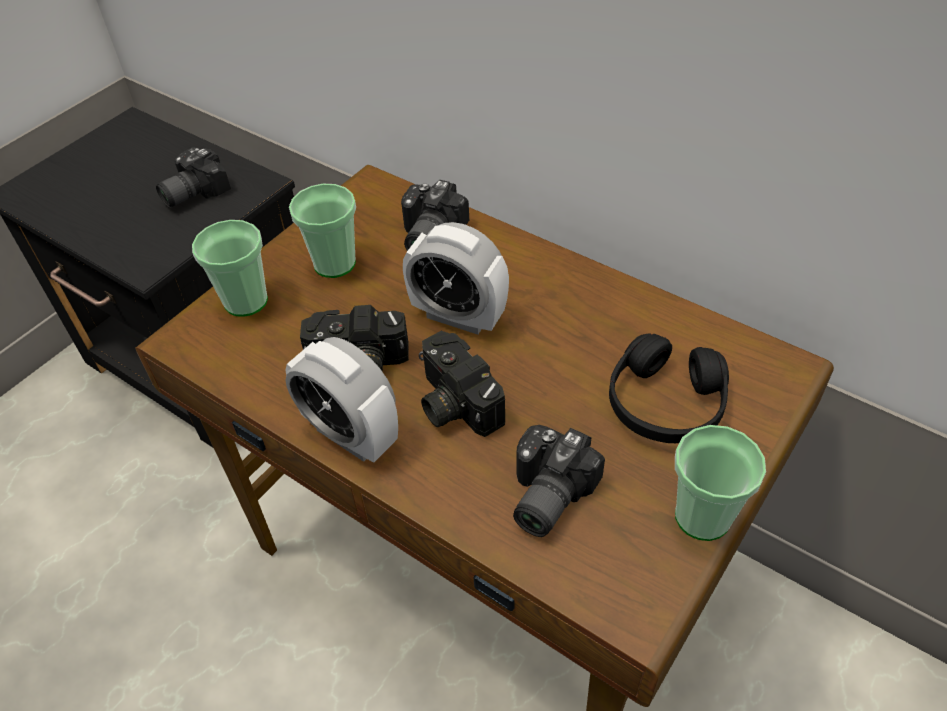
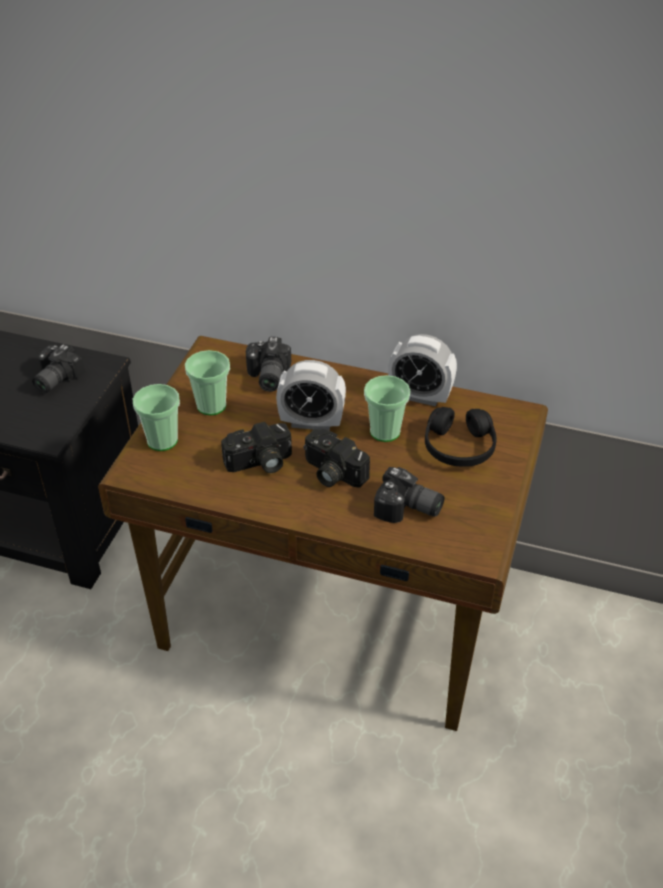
camera: 20 degrees left, 5 degrees down
(351, 435) = (276, 504): alarm clock -> alarm clock (420, 396)
(544, 494) = (408, 510): camera -> camera turned 75 degrees counterclockwise
(702, 516) = (501, 501): cup -> cup (385, 431)

